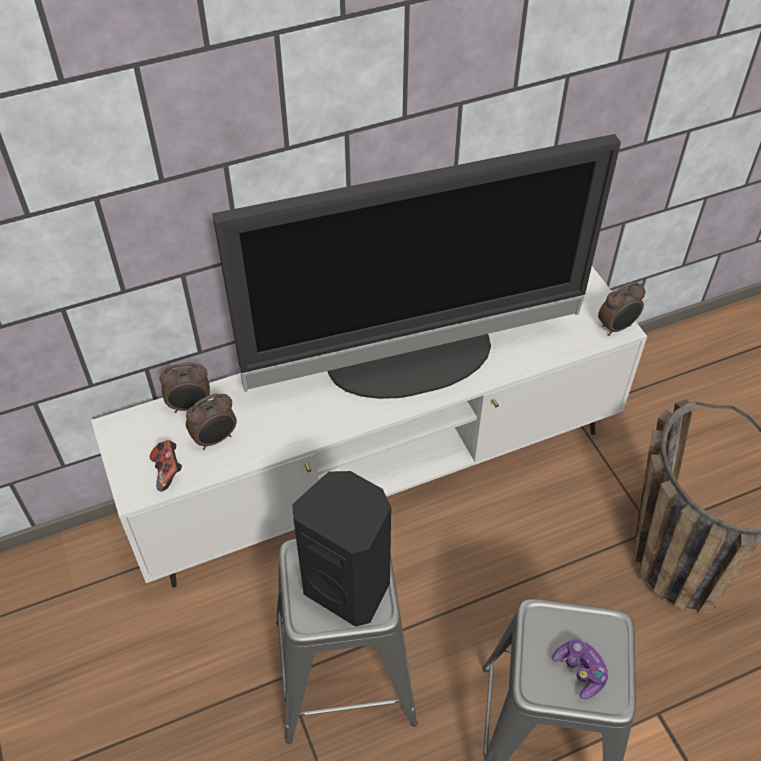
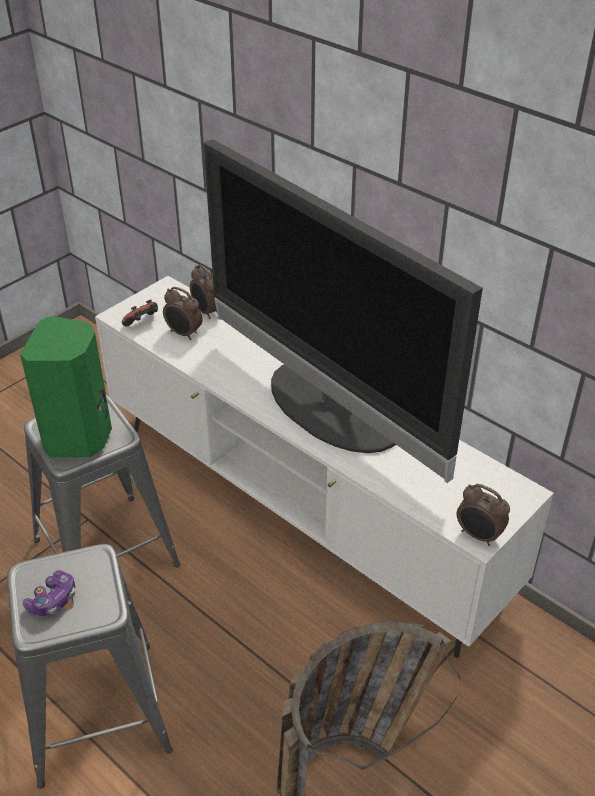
camera: 65 degrees right, 10 degrees down
(349, 585) = (80, 438): black speaker -> green speaker

